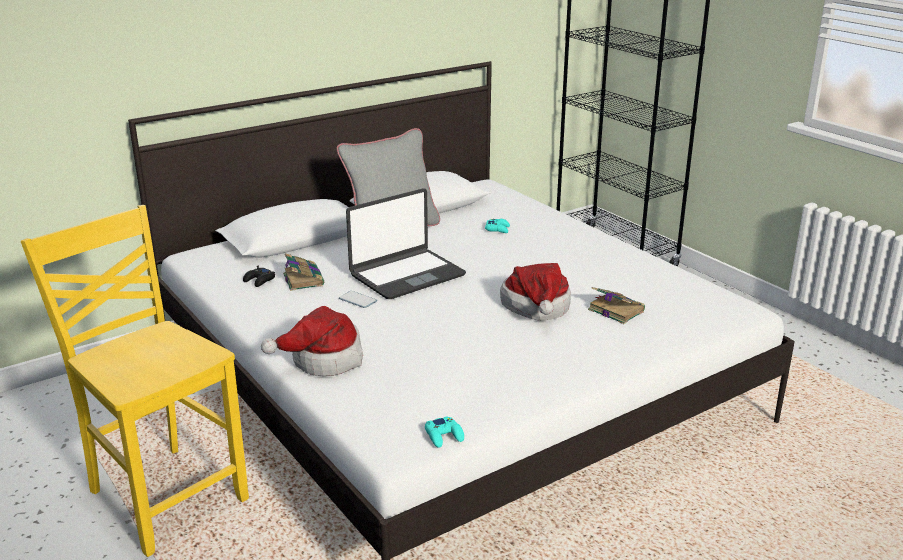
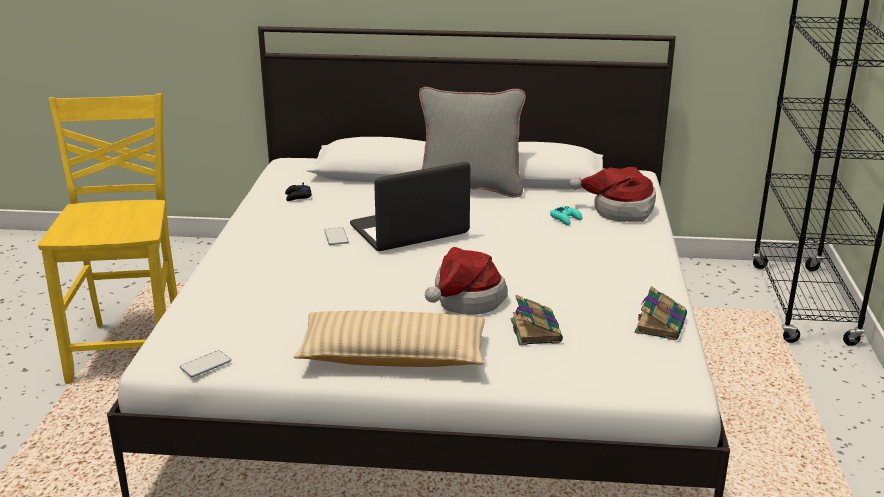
camera: 40 degrees right, 0 degrees up
(303, 279) = (329, 206): book -> book (660, 324)
(323, 359) = (232, 272): hat -> hat (619, 210)
(406, 275) = (409, 230): laptop -> laptop turned 150 degrees clockwise
(444, 436) = (205, 365): turquoise game controller -> phone
(562, 366) = (393, 356): none -> beige pillow

